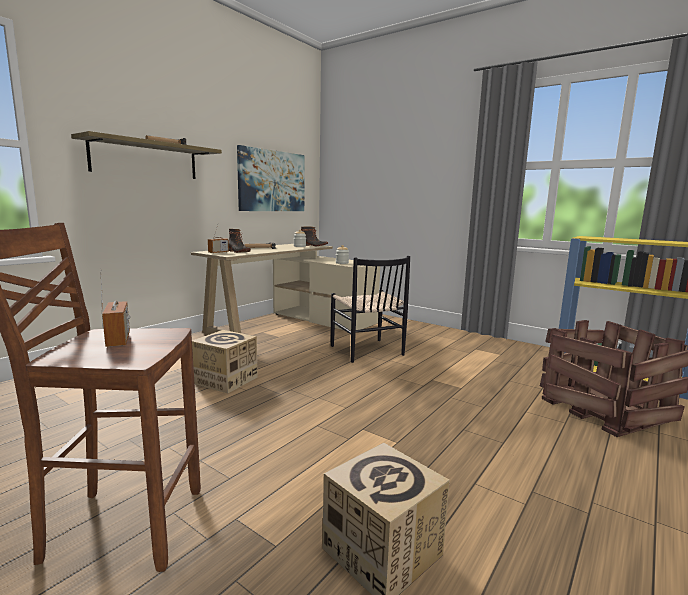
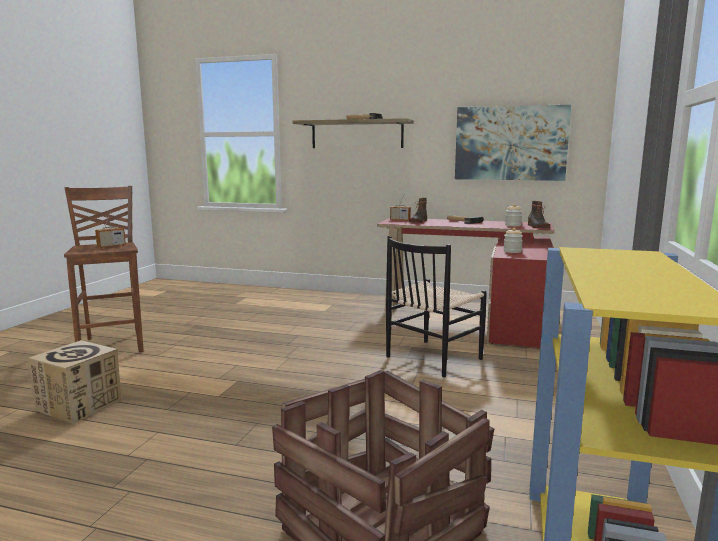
camera: 70 degrees right, 0 degrees up
(226, 380) = (298, 325): cardboard box -> none
(291, 323) = (476, 315): beige desk -> red desk

